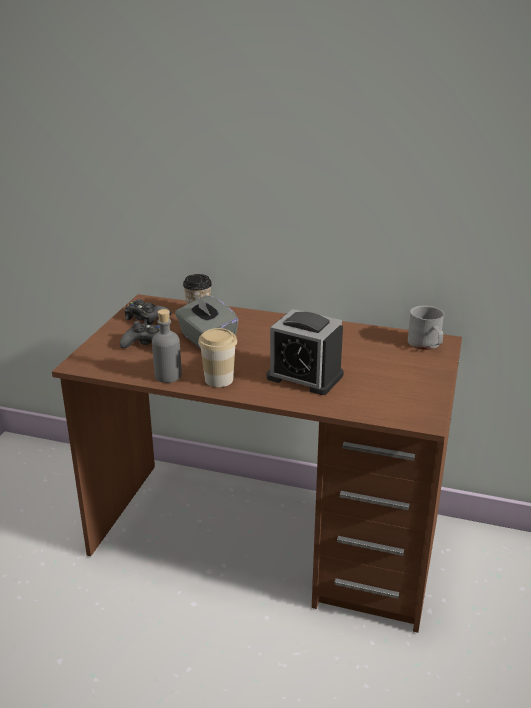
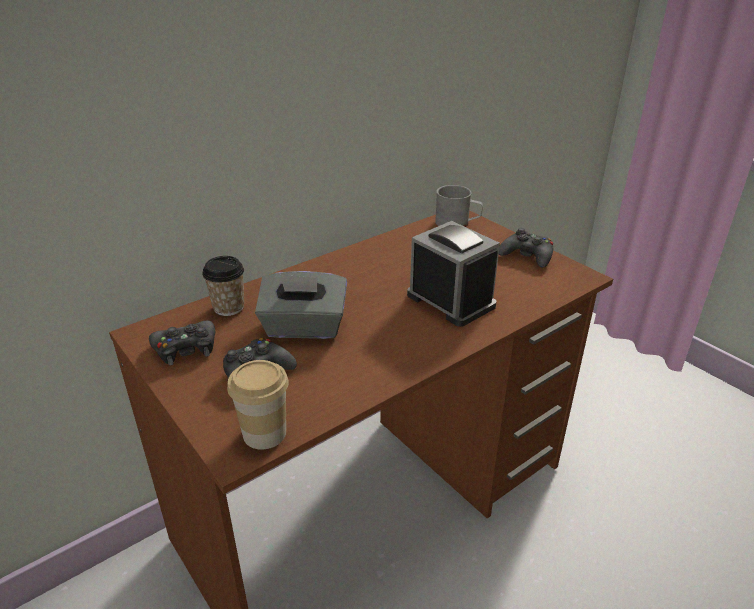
camera: 55 degrees left, 5 degrees up
(168, 376) = (355, 385): grey bottle -> none
(219, 379) = (403, 353): cup -> cup (264, 433)
(304, 376) = (450, 300): alarm clock -> alarm clock turned 105 degrees counterclockwise
(420, 387) = (527, 256): none -> black game controller

